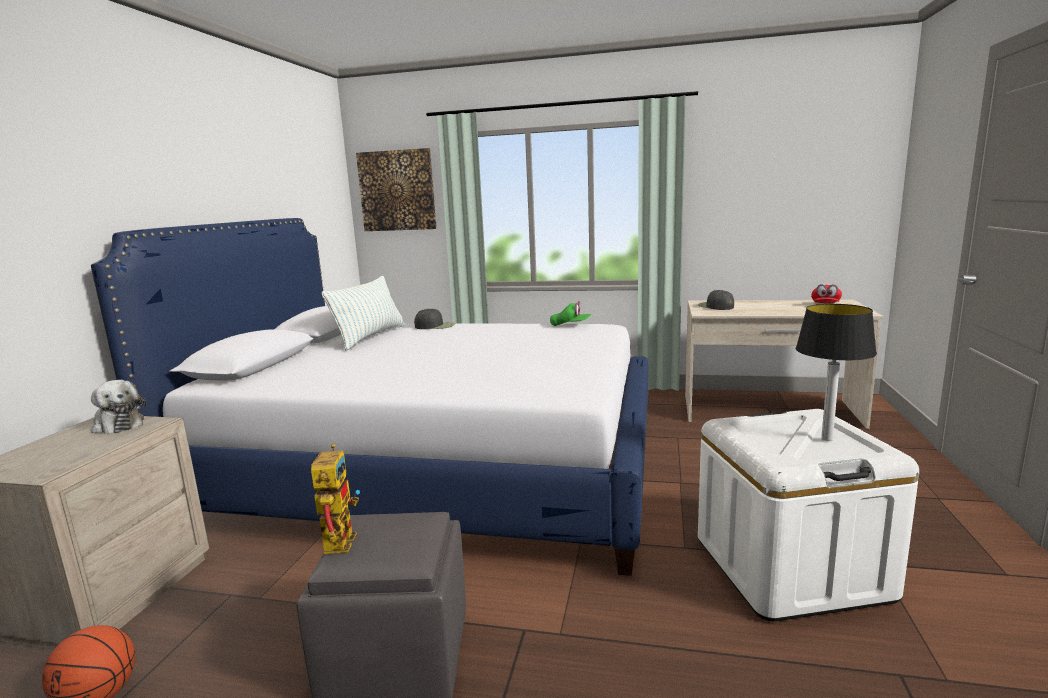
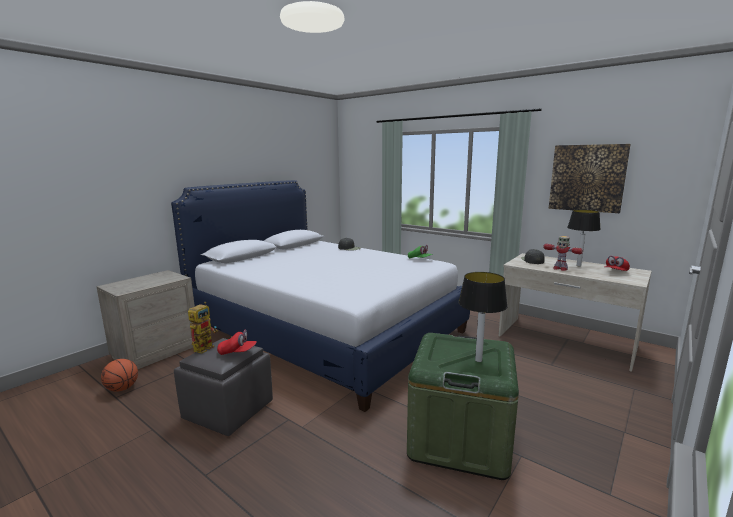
camera: 25 degrees right, 0 degrees up
(118, 425) = (167, 276): plush toy -> none
(370, 337) = (310, 250): pillow -> none
(397, 190) = (361, 165): picture -> picture (587, 178)
(419, 530) = (237, 352): none -> red cap
(763, 310) = (560, 268): none -> toy robot
(776, 305) = (578, 265): none -> table lamp
(790, 568) = (459, 438): white storage box -> green storage box

